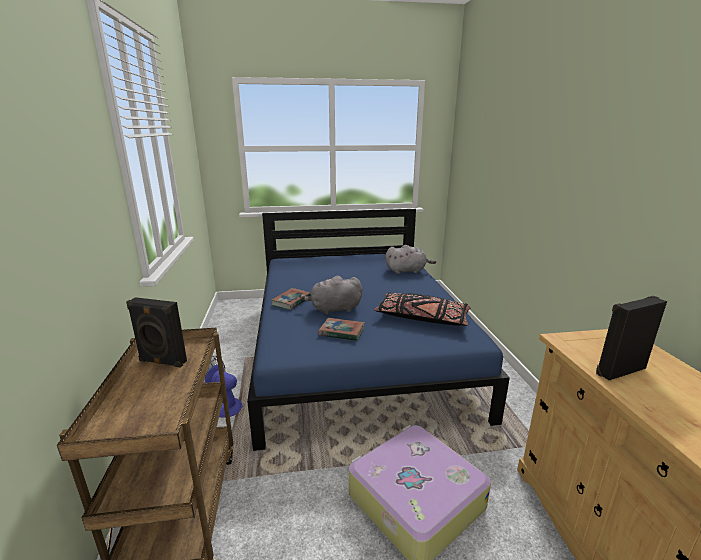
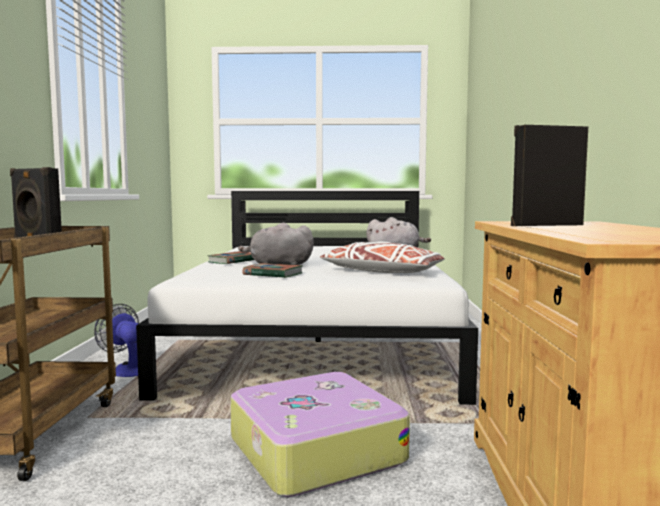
camera: 10 degrees right, 15 degrees down
(357, 348) = (319, 341): blue bed -> white bed
(422, 318) = (382, 272): black pillow -> white pillow

